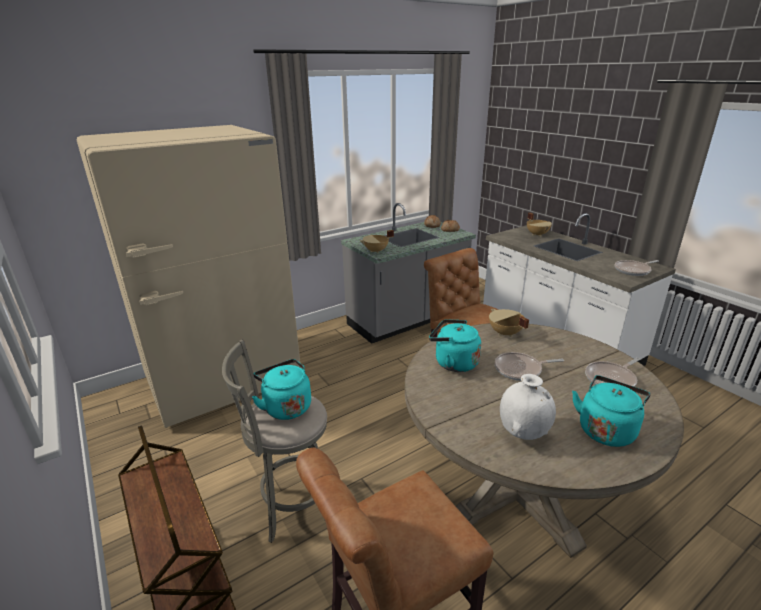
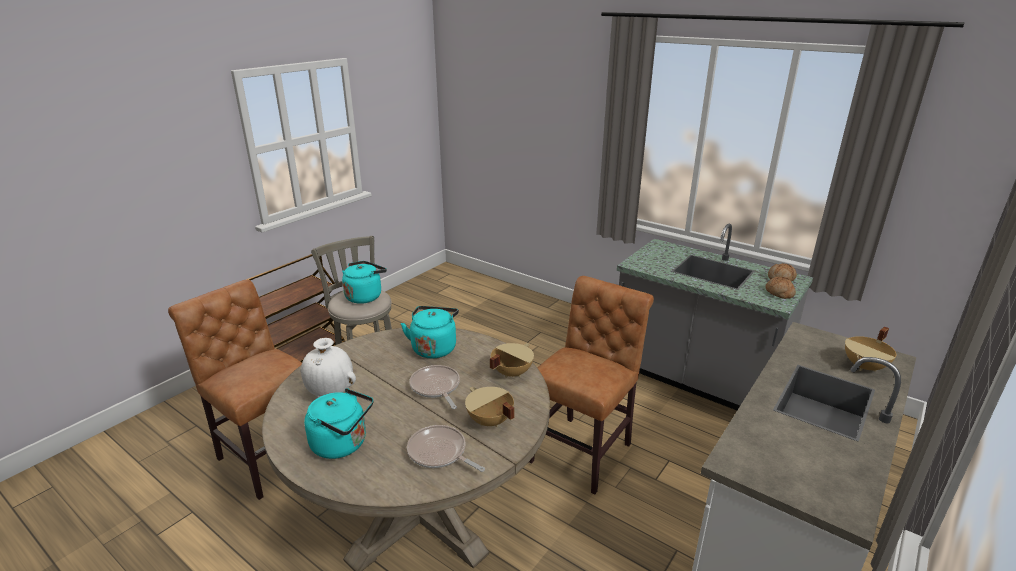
camera: 70 degrees right, 0 degrees up
(224, 381) = (495, 305): beige fridge -> none
(376, 251) = (640, 261): beige cooking pot -> beige cooking pot (489, 421)
(633, 270) = (793, 476): frying pan -> none

